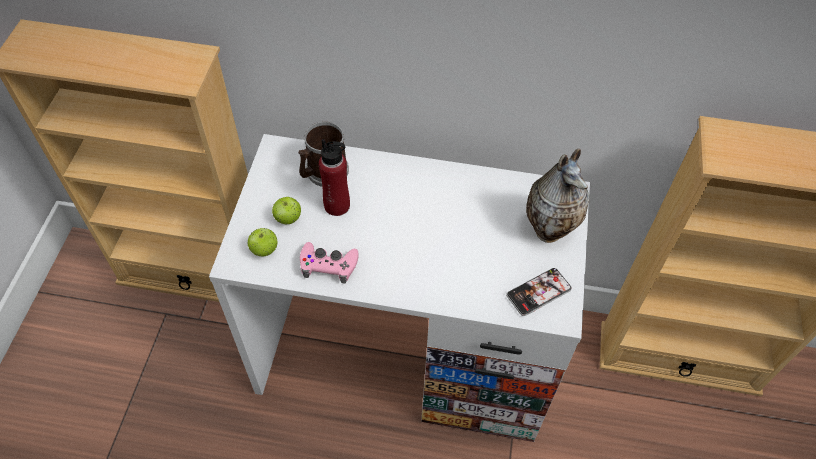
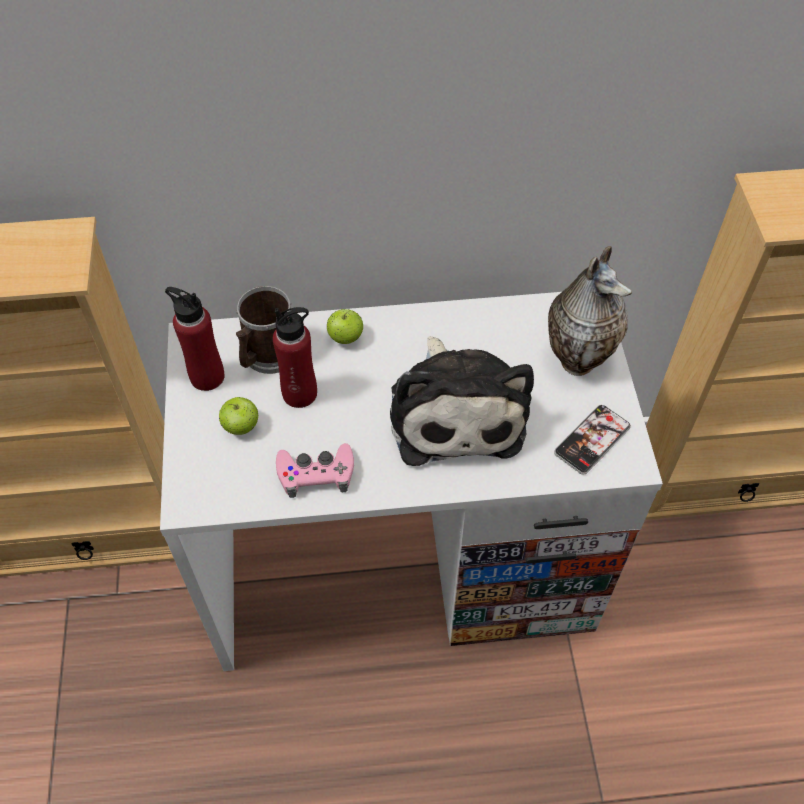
camera: 15 degrees left, 0 degrees up
(264, 250) = (224, 475): apple -> apple (345, 338)
(277, 178) = (207, 376): none -> red bottle
(444, 245) = (455, 411): none -> plush toy

